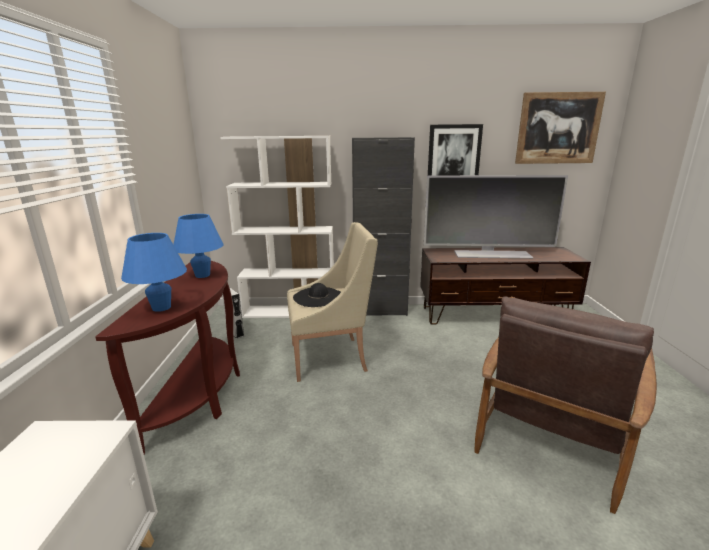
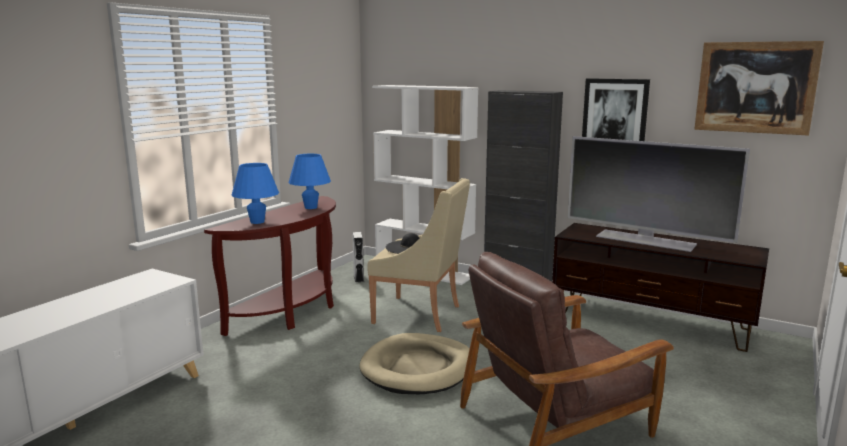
camera: 30 degrees right, 5 degrees down
(392, 420) = (418, 368): none -> beige dog bed

